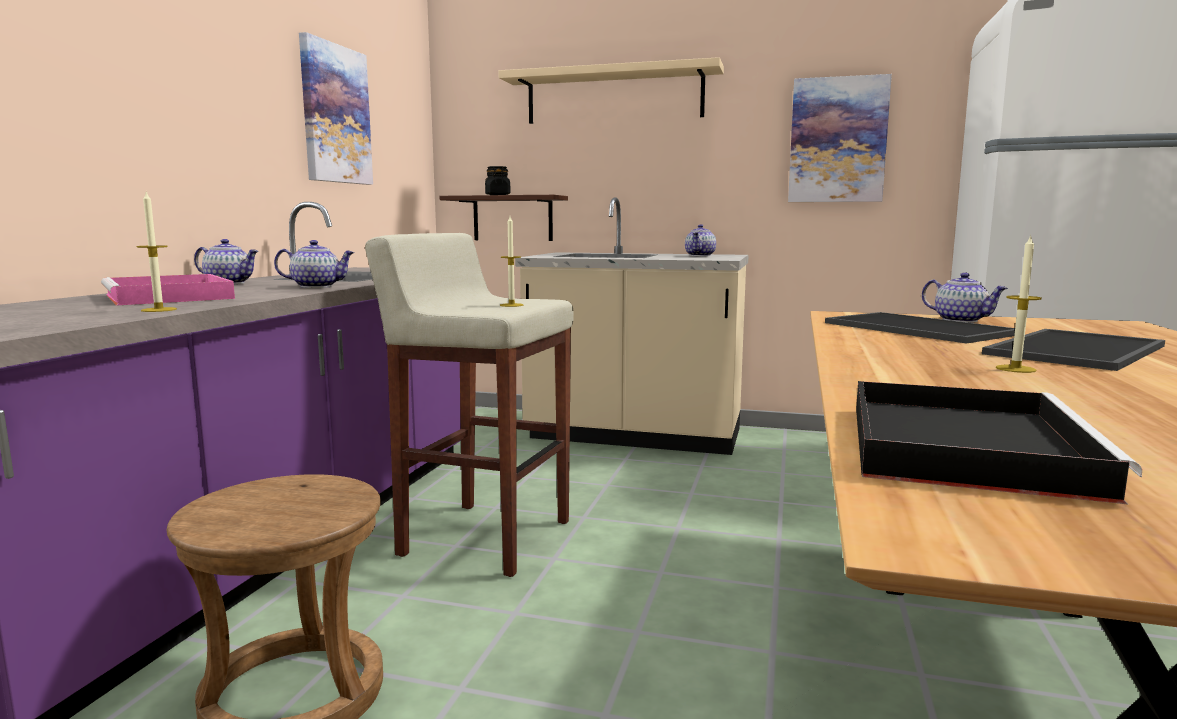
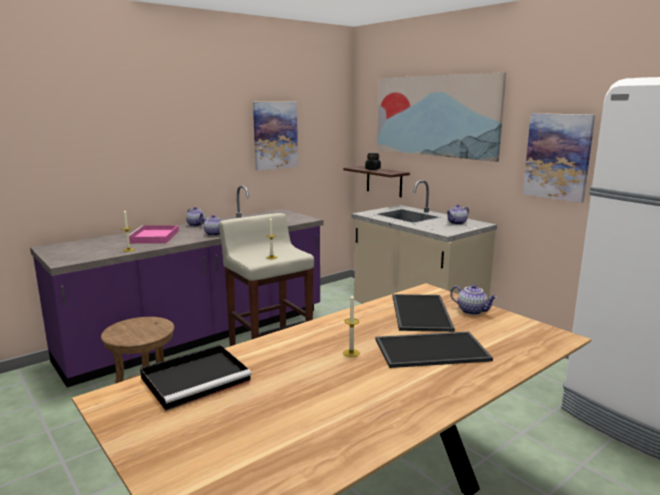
camera: 35 degrees right, 5 degrees up
(614, 96) = (434, 116): beige shelf -> picture
(961, 320) = (472, 311): teapot -> teapot turned 45 degrees counterclockwise

